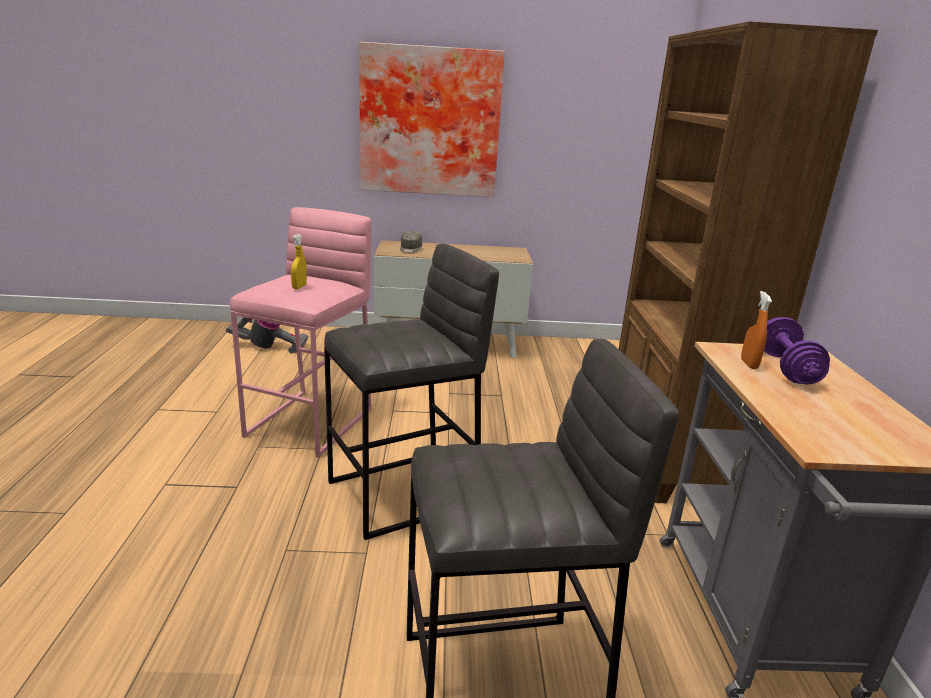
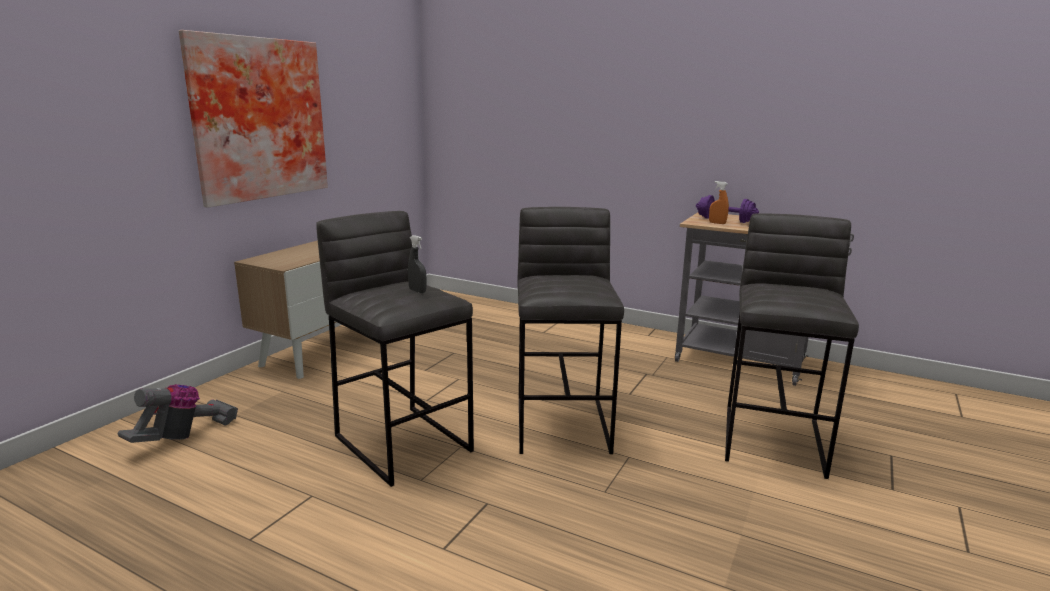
camera: 60 degrees left, 5 degrees down
(299, 287) = (417, 291): yellow spray bottle -> grey spray bottle
(311, 422) = (403, 442): pink stool -> grey stool
(410, 249) = (291, 258): grey cap -> none
(669, 455) = (587, 329): brown bookcase -> none

